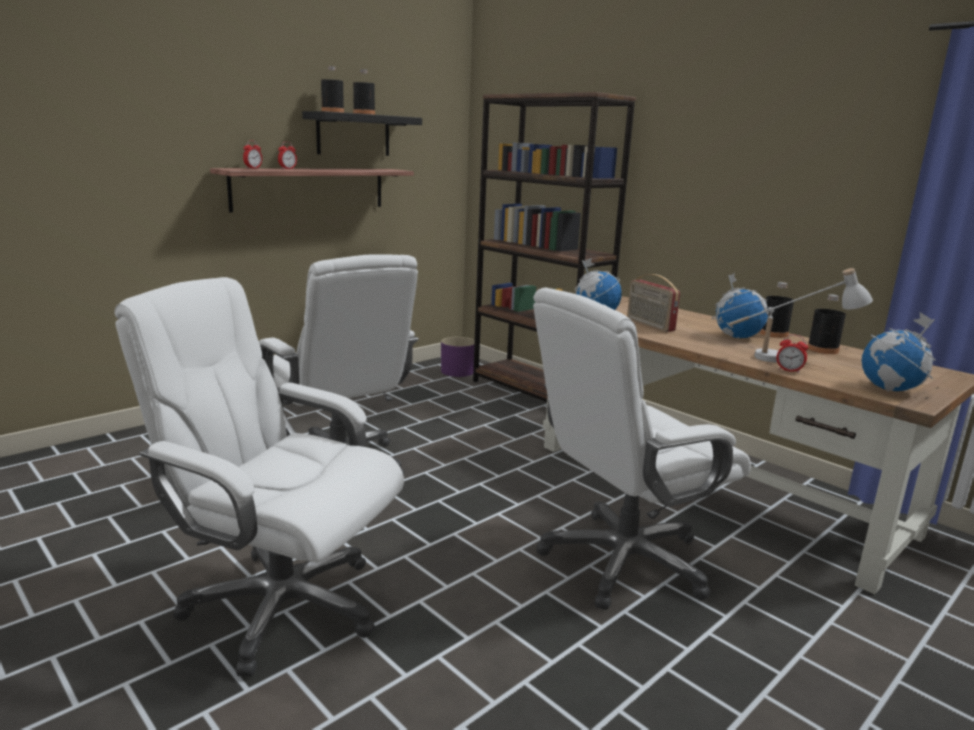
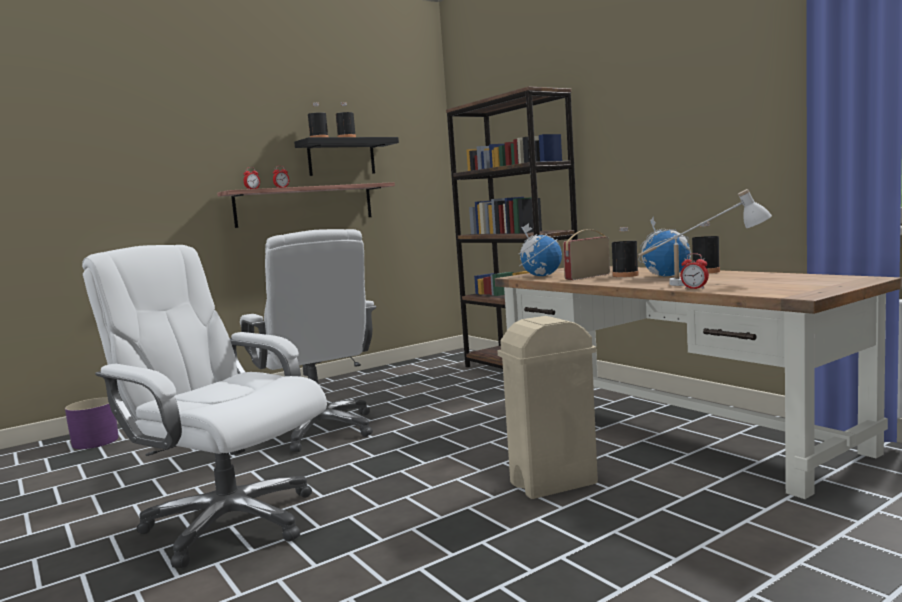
camera: 10 degrees right, 10 degrees down
(457, 371) = (454, 361): purple planter -> purple planter (96, 441)
(623, 561) = (552, 484): white office chair -> beige trash can
(649, 325) = (587, 276): radio -> radio turned 75 degrees clockwise
(822, 350) = (745, 276): black bottle -> black bottle (625, 275)
(891, 389) = (787, 290): globe -> none

